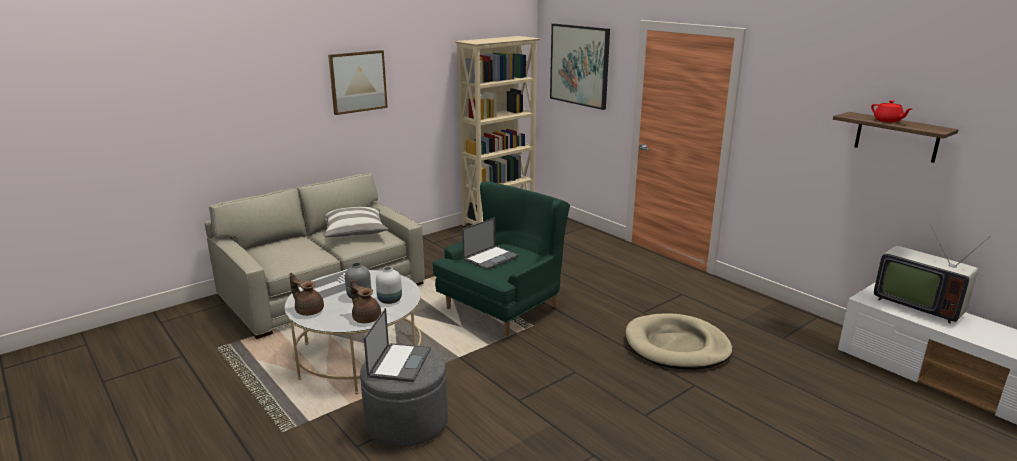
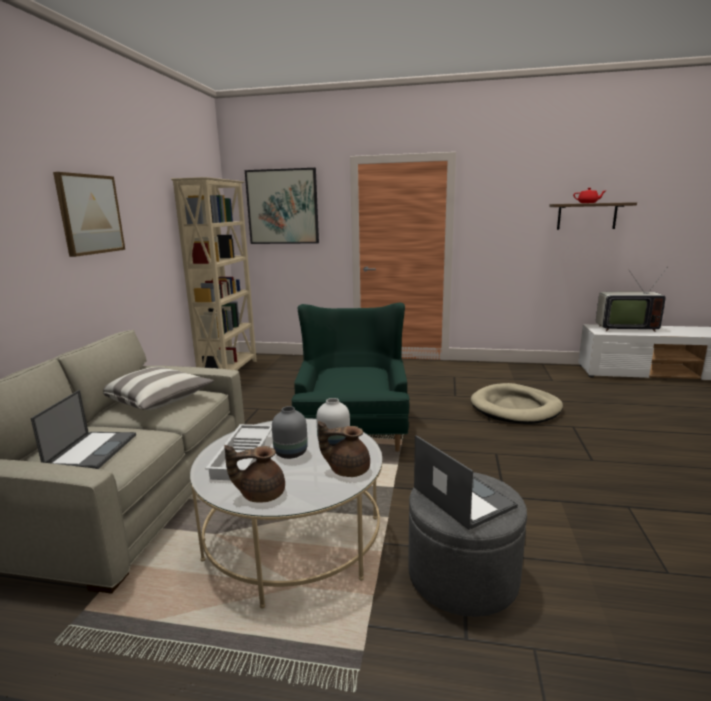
camera: 40 degrees left, 5 degrees down
(491, 258) = (345, 379): laptop -> laptop (92, 450)

